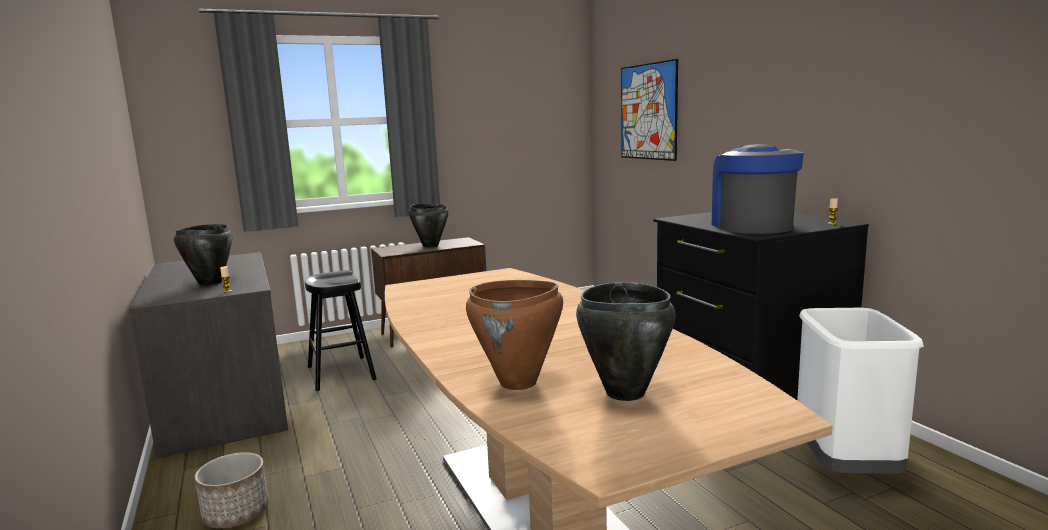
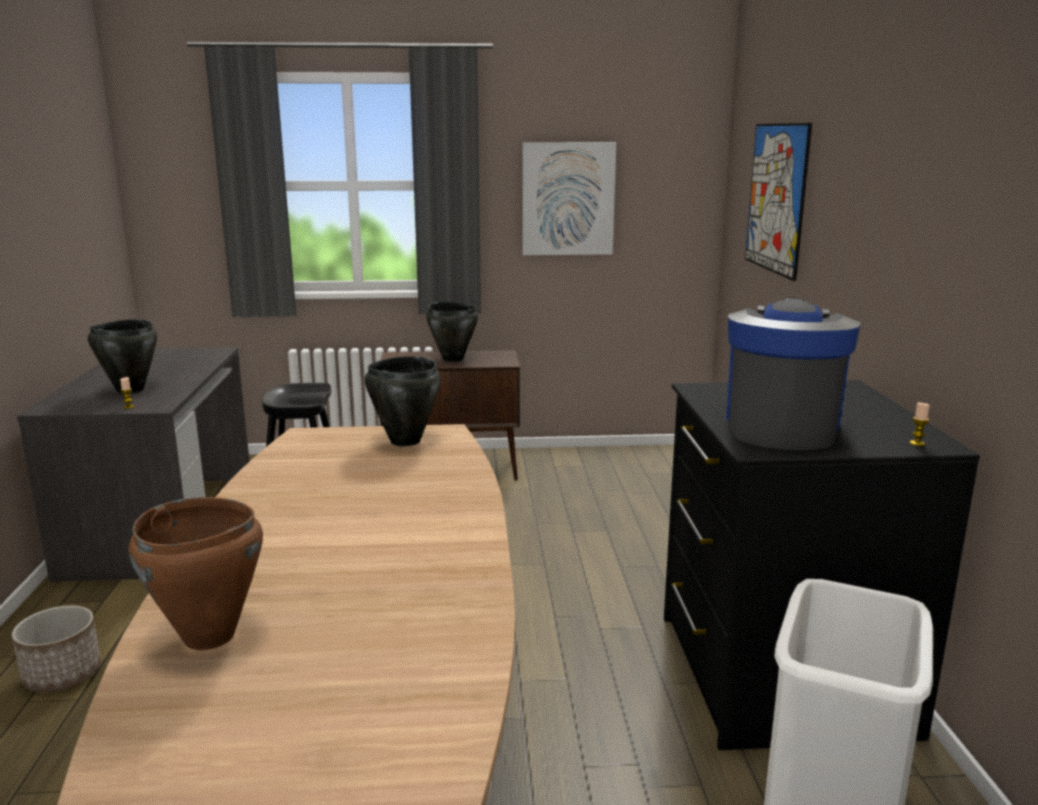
camera: 20 degrees right, 5 degrees up
(492, 126) = (568, 199): none -> picture
(624, 393) = (297, 692): black cooking pot -> black cooking pot (404, 441)

